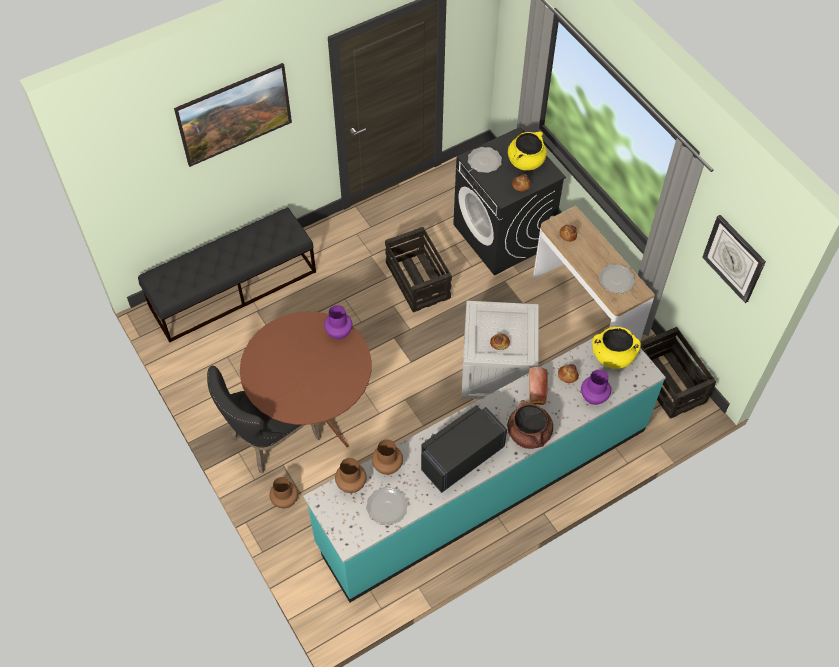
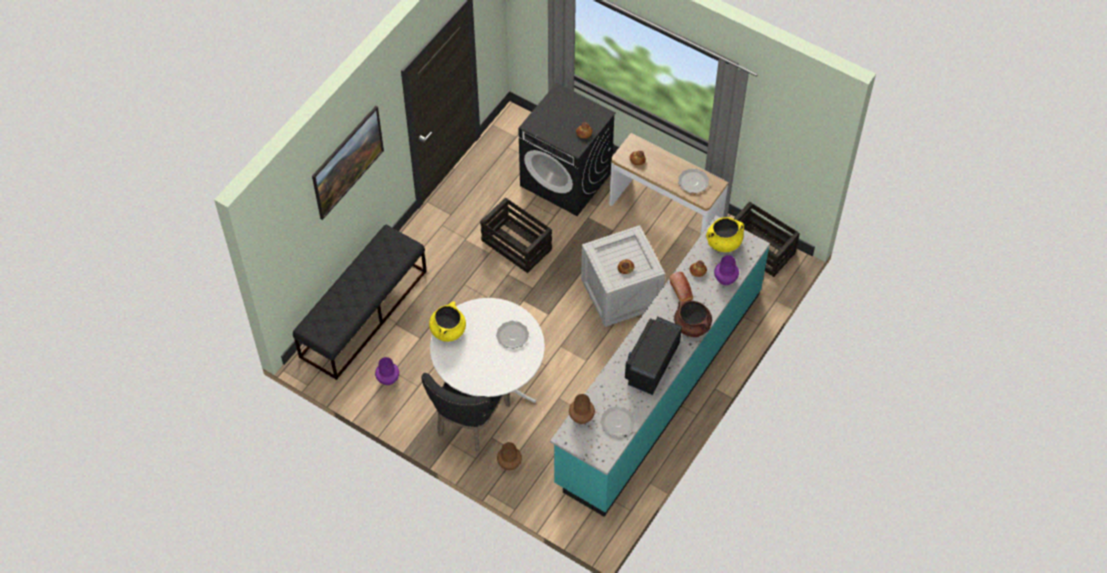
camera: 25 degrees left, 0 degrees up
(312, 408) = (489, 384): brown dining table -> white dining table
(338, 333) = (498, 310): purple vase -> purple vase (388, 379)
(387, 466) = (600, 393): brown vase -> none
(484, 161) = (543, 123): plate -> plate (512, 335)
(526, 161) = (577, 111): yellow cooking pot -> yellow cooking pot (448, 330)
(734, 258) = (789, 133): wall clock -> none

